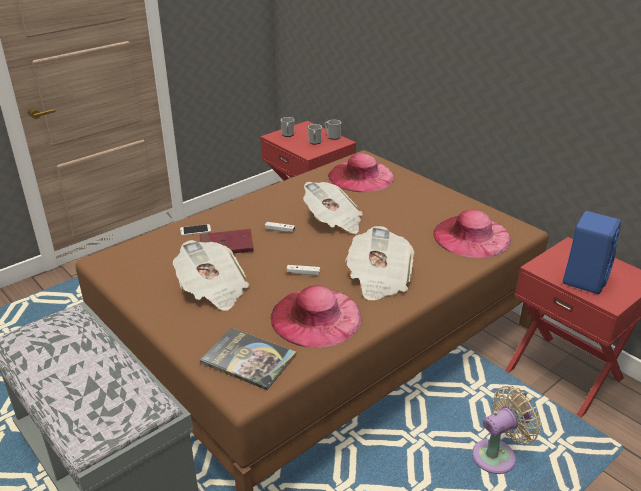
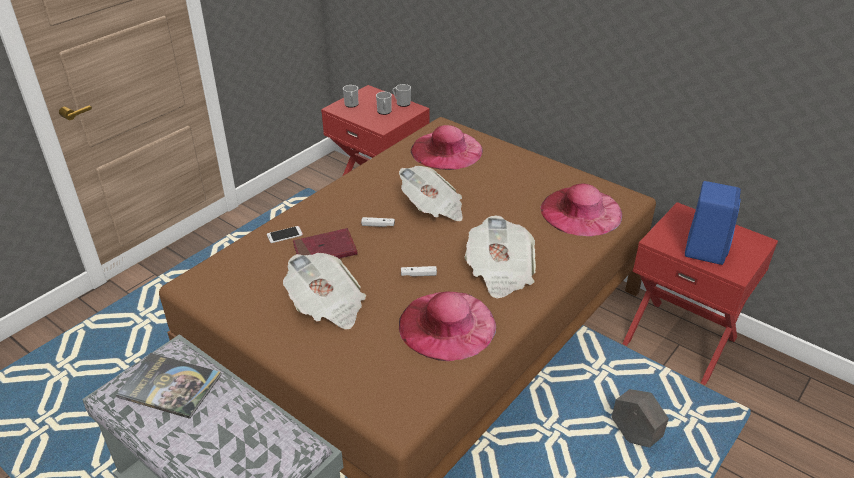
camera: 10 degrees left, 5 degrees up
(248, 359) = (390, 383): book -> book (170, 386)
(498, 455) = (634, 436): beige fan -> grey planter

